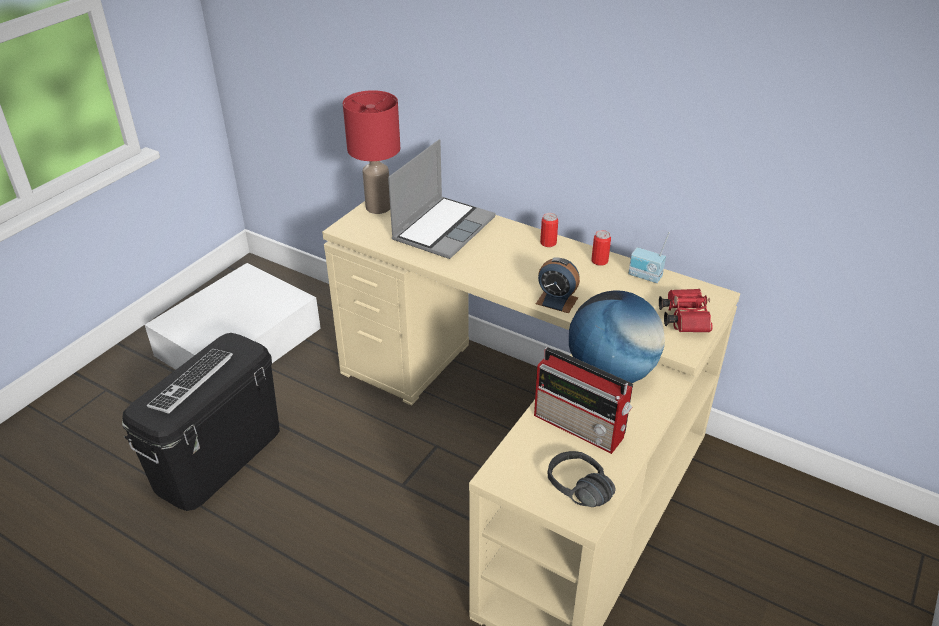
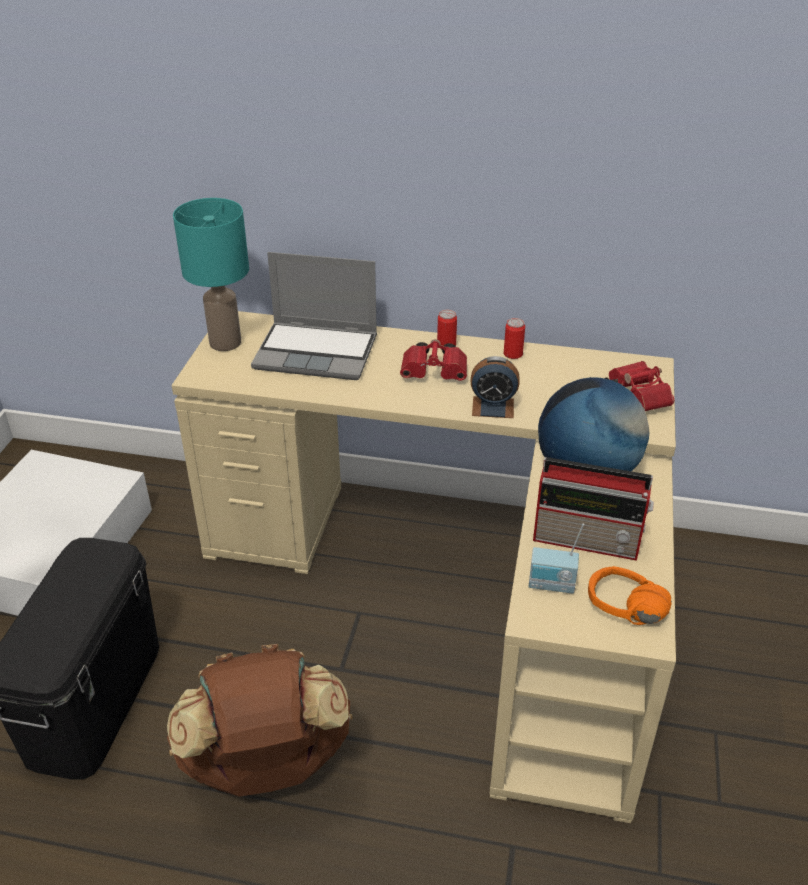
camera: 20 degrees left, 0 degrees up
(191, 381) = (59, 611): keyboard -> none
(314, 540) = (266, 765): none -> brown backpack
(378, 207) = (225, 342): red table lamp -> turquoise table lamp
(443, 228) = (318, 352): laptop -> laptop turned 90 degrees clockwise
(526, 263) = (436, 373): none -> red binoculars
(572, 494) = (622, 615): black headphones -> orange headphones
(644, 277) = (569, 361): radio -> radio (551, 585)

